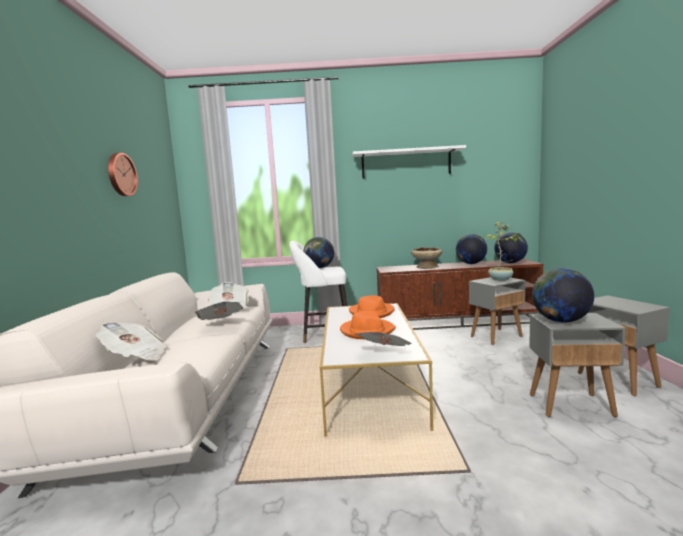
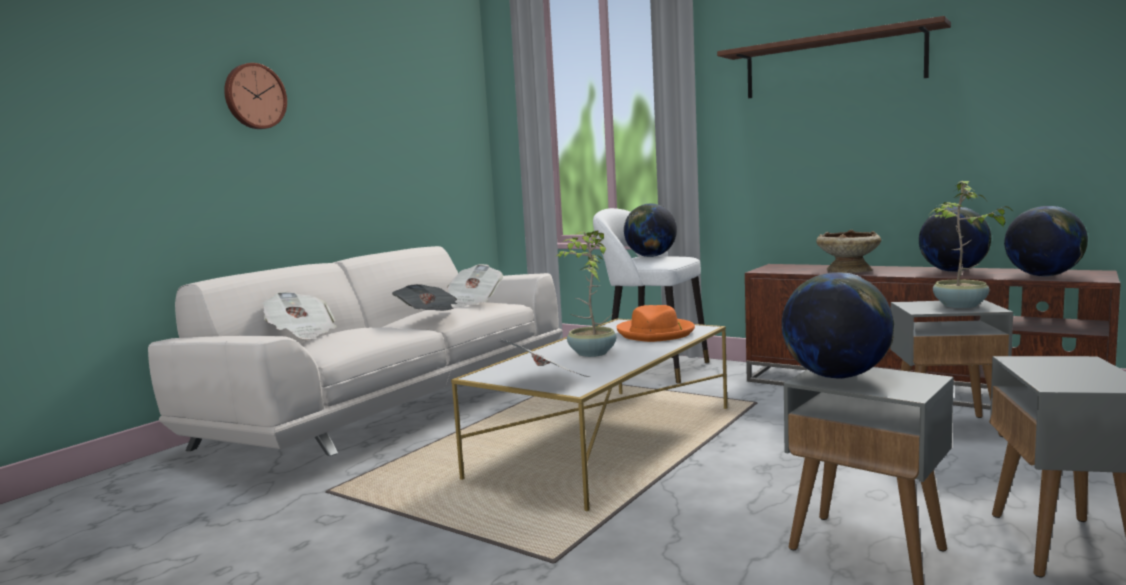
camera: 35 degrees right, 0 degrees up
(121, 174) = (375, 114): wall clock -> wall clock (254, 96)
(367, 331) = (591, 354): orange hat -> potted plant
(406, 163) = (832, 64): white shelf -> brown shelf

